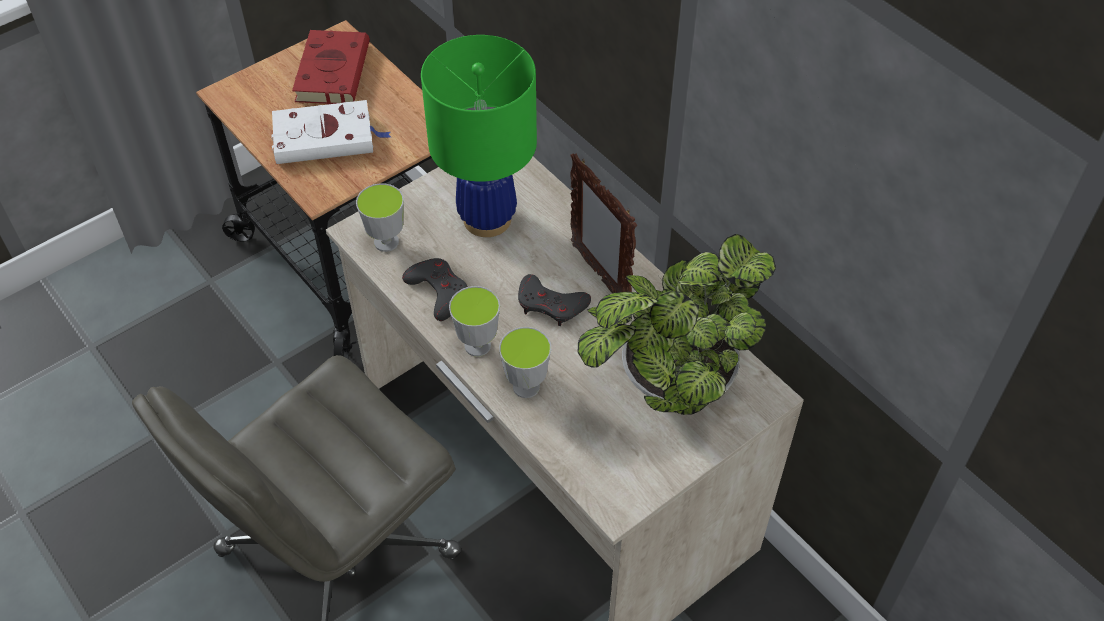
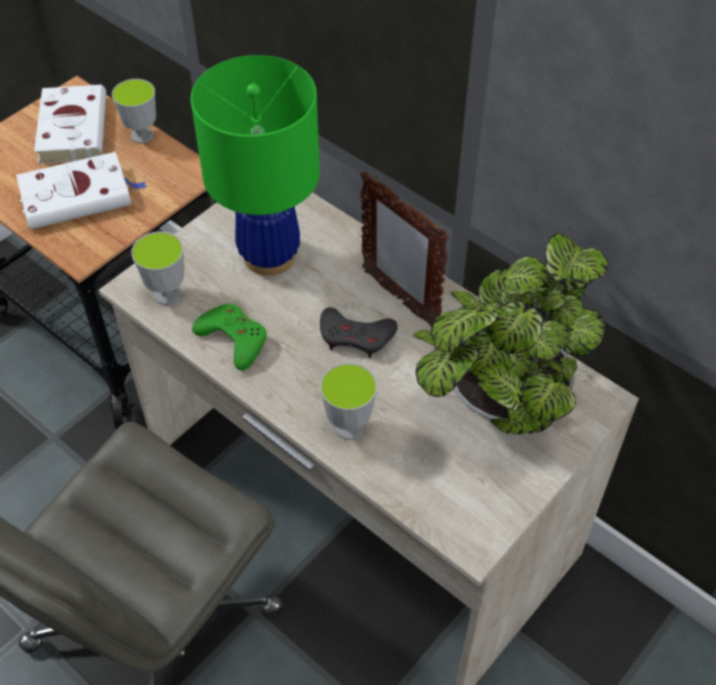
camera: 10 degrees left, 0 degrees up
(332, 71) = (73, 127): red book -> white book
(438, 291) = (233, 339): grey game controller -> green game controller
(477, 345) = (287, 391): cup -> cup (142, 136)

